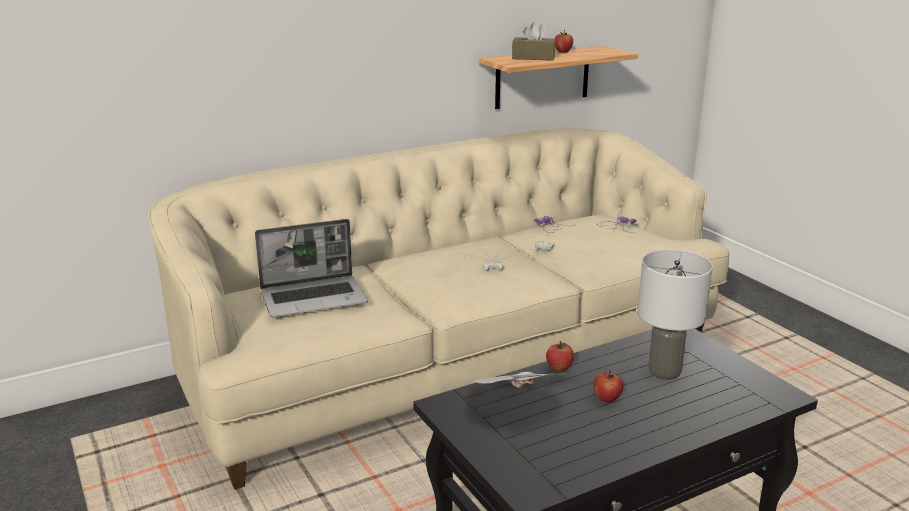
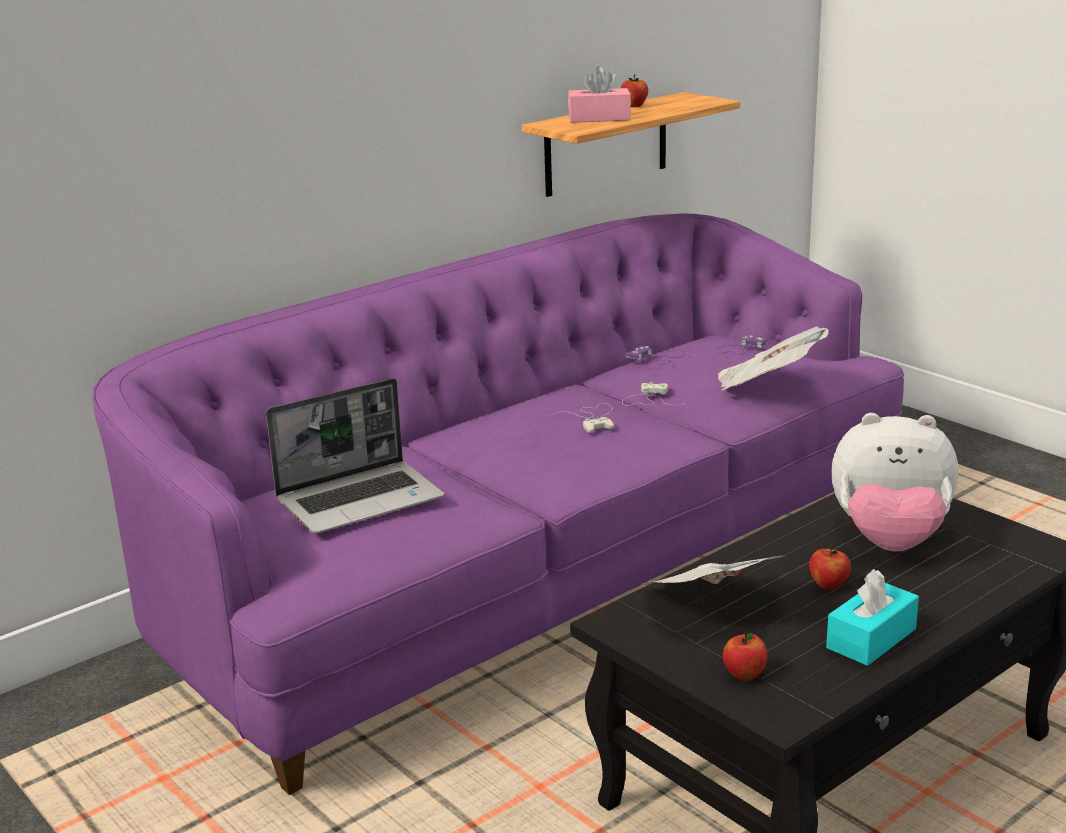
camera: 10 degrees left, 0 degrees up
(454, 364) = (538, 576): beige sofa -> purple sofa
(533, 58) = (599, 118): brown tissue box -> pink tissue box
(559, 368) = (747, 554): apple -> apple (744, 675)
(621, 443) = (871, 638): none -> turquoise tissue box
(622, 252) = (767, 386): none -> newspaper
(666, 372) = (890, 541): white table lamp -> plush toy

